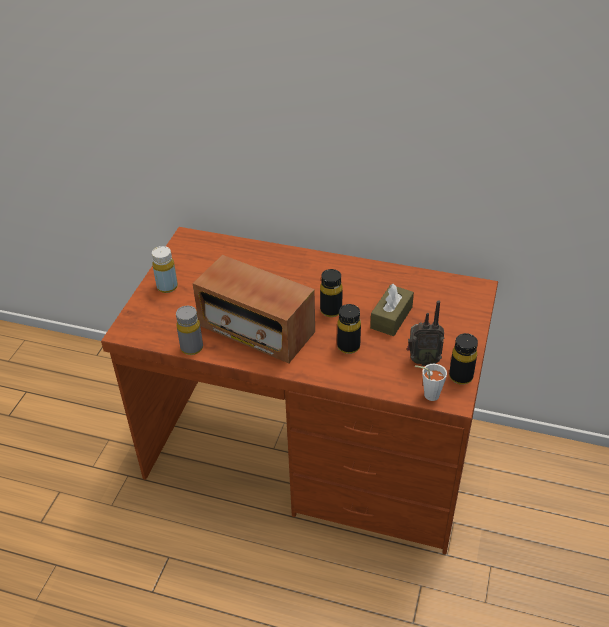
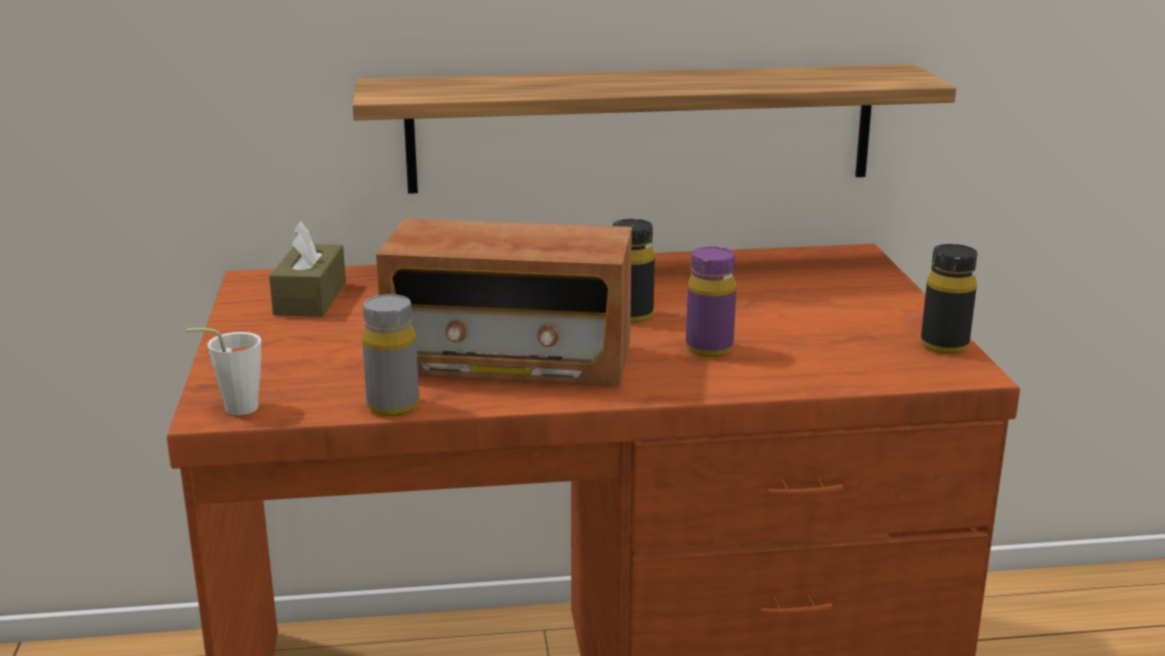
camera: 25 degrees left, 20 degrees down
(167, 287) = (266, 341): yellow bottle -> none
(348, 346) = (709, 349): black bottle -> purple bottle
(376, 202) = (641, 128): none -> shelf
(391, 317) = (748, 305): brown tissue box -> brown tissue box (310, 298)
(422, 360) = (858, 340): radio -> none
(428, 394) = (915, 375): white cup -> white cup (233, 408)

